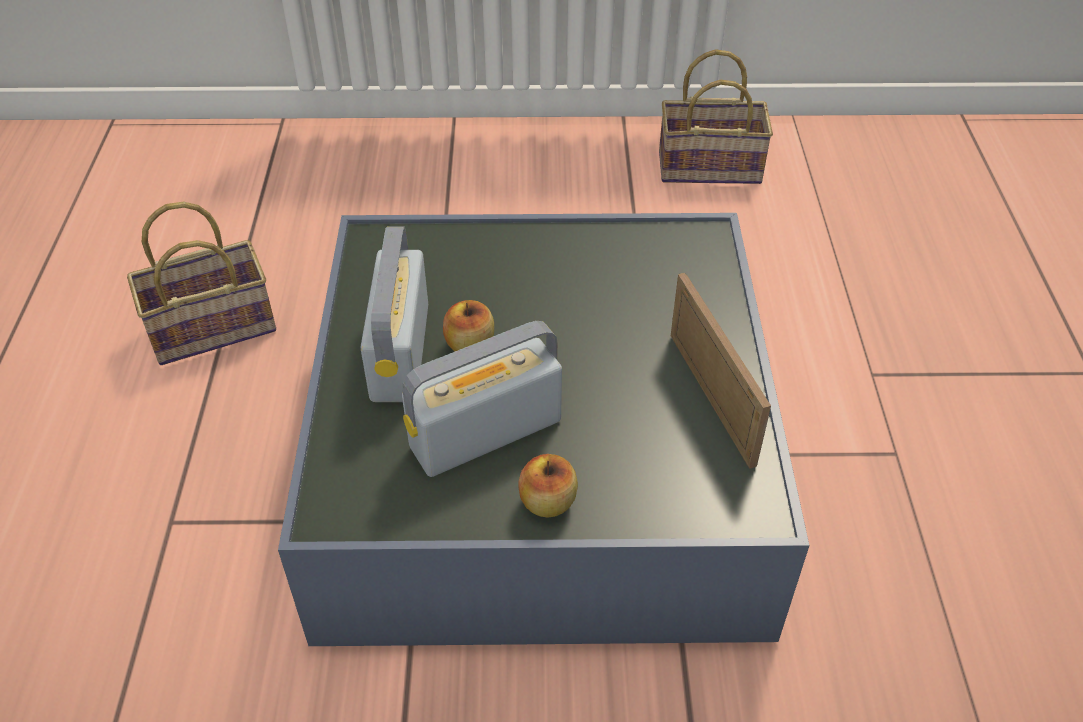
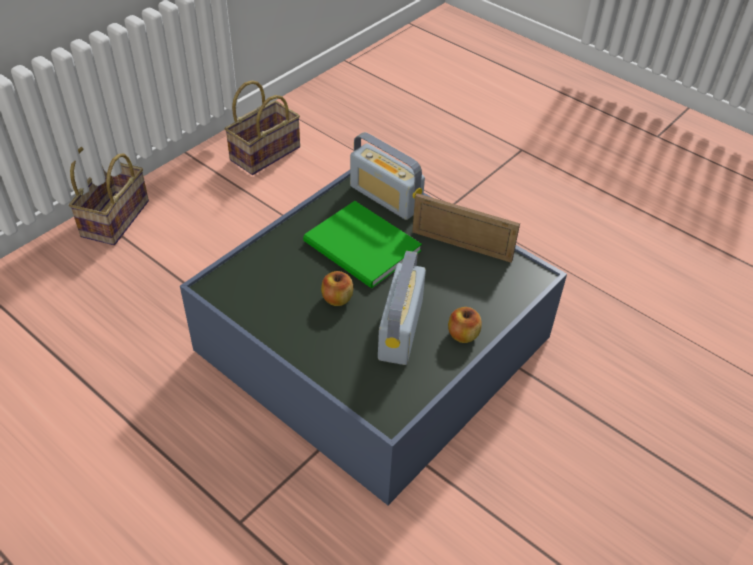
camera: 50 degrees left, 0 degrees up
(215, 326) = (111, 417): basket -> basket (115, 217)
(400, 352) = (311, 326): radio -> radio (385, 197)
(580, 312) = (362, 249): none -> green book

